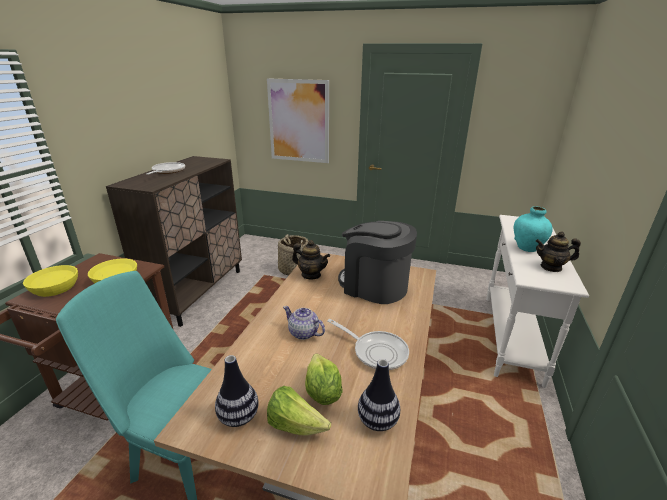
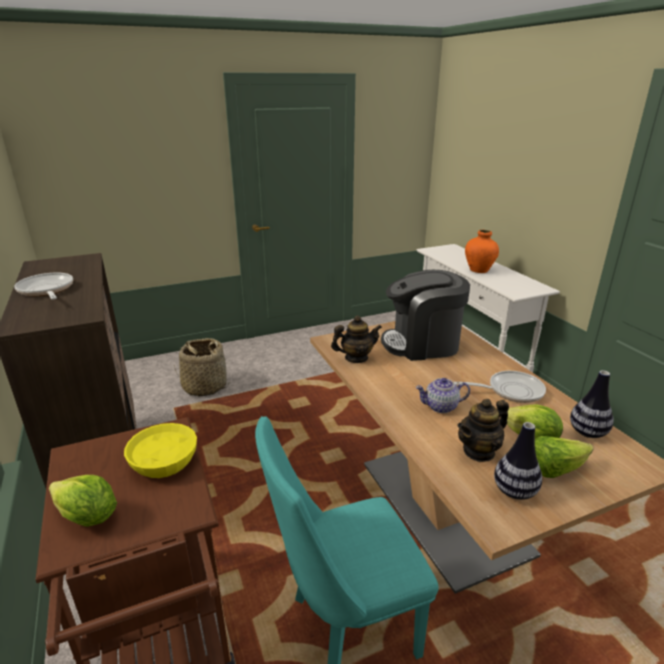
camera: 40 degrees left, 0 degrees up
(55, 288) = (87, 517): yellow bowl -> lettuce
(299, 121) = (143, 183): picture -> none
(527, 248) = (478, 270): turquoise vase -> orange vase
(551, 267) = (514, 279): teapot -> teapot (479, 451)

